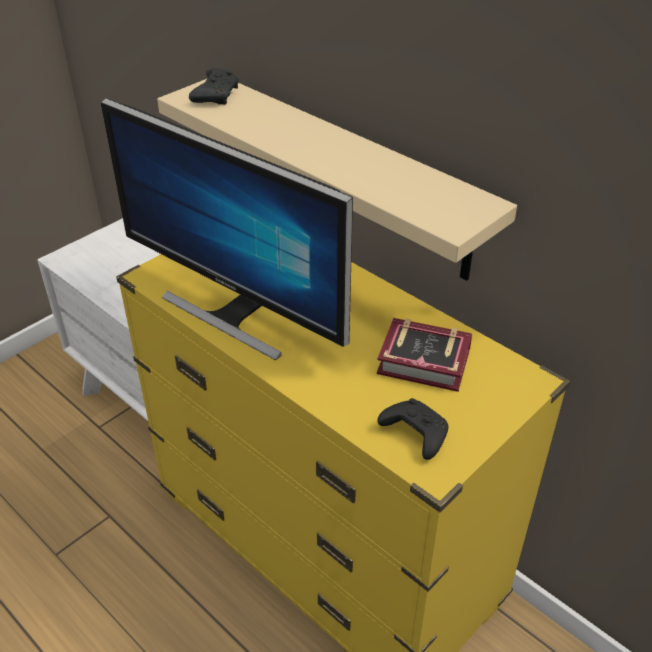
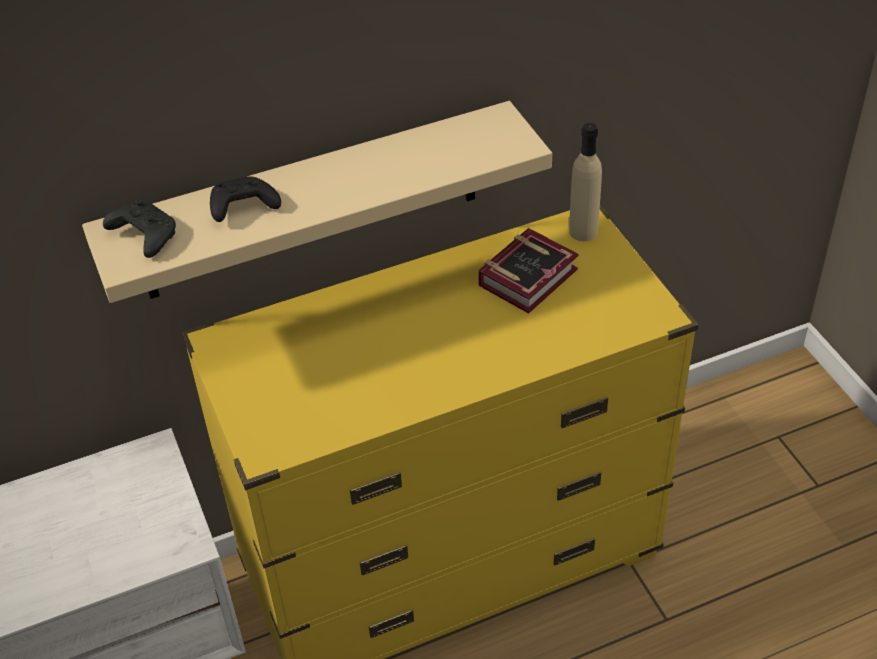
camera: 65 degrees left, 5 degrees up
(235, 313) = (379, 392): monitor -> none
(414, 434) = (614, 313): black game controller -> black game controller (242, 208)
(515, 382) = (583, 231): none -> beige bottle

